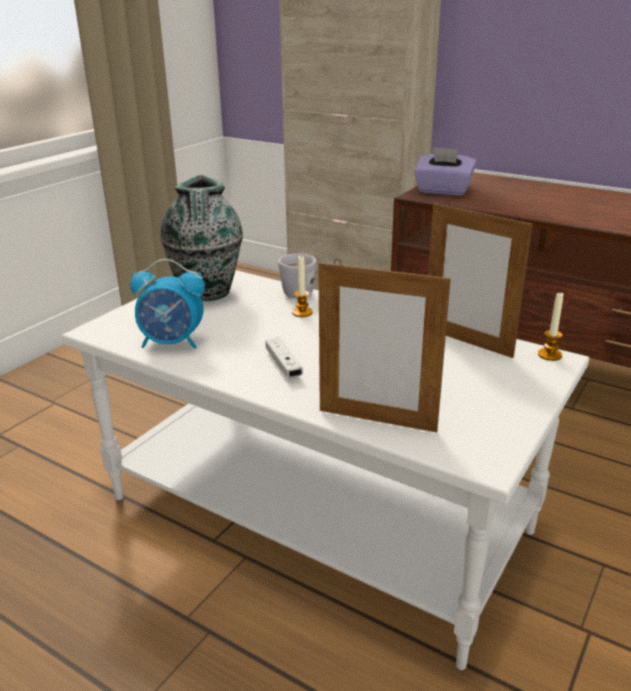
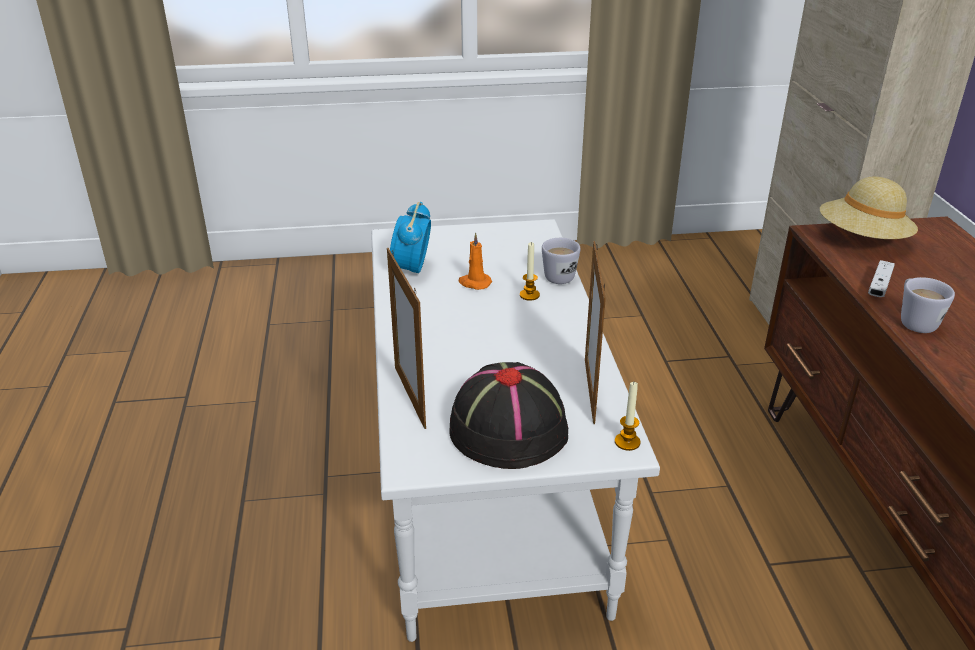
camera: 50 degrees right, 5 degrees up
(172, 343) = (411, 270): alarm clock -> alarm clock turned 45 degrees clockwise
(206, 293) = (502, 243): vase -> none
(245, 325) = (474, 283): none -> orange candle
(283, 365) = (437, 325): white game controller -> white game controller (879, 286)
(443, 191) = (862, 240): purple tissue box -> beige hat
(479, 393) = (508, 428): none -> black hat
(551, 214) = (914, 321): none -> white mug

